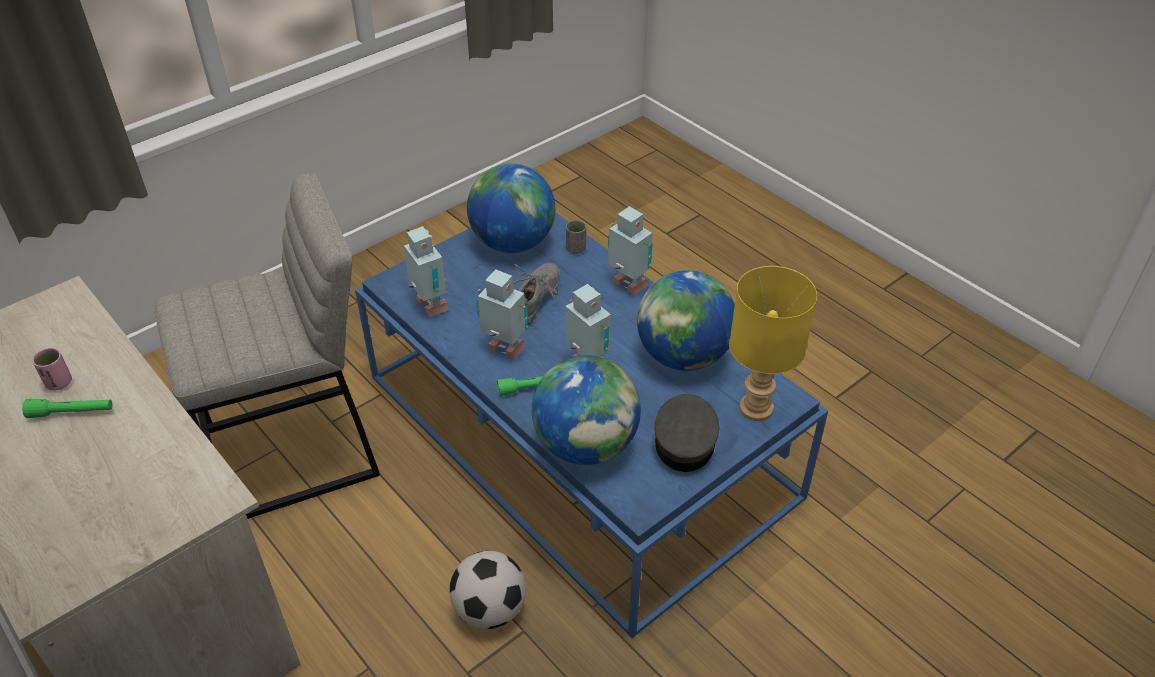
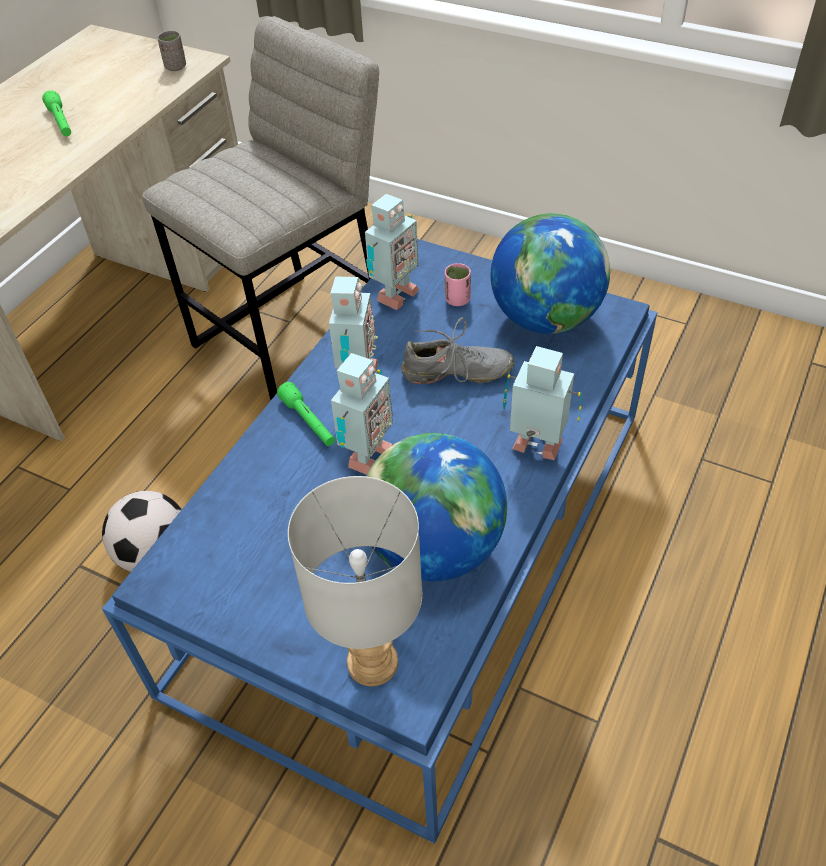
camera: 70 degrees right, 5 degrees up
(59, 383) = (93, 103): pink cup -> pink cup (457, 300)
(297, 450) = (293, 335): grey chair -> grey chair turned 90 degrees counterclockwise
(576, 249) = (575, 376): grey cup -> grey cup (176, 67)
(586, 445) = (235, 499): globe -> none
(628, 286) = (537, 449): toy robot -> toy robot turned 90 degrees counterclockwise
(684, 441) = (279, 596): grey cap -> none
(756, 409) = (370, 663): yellow table lamp -> grey table lamp

